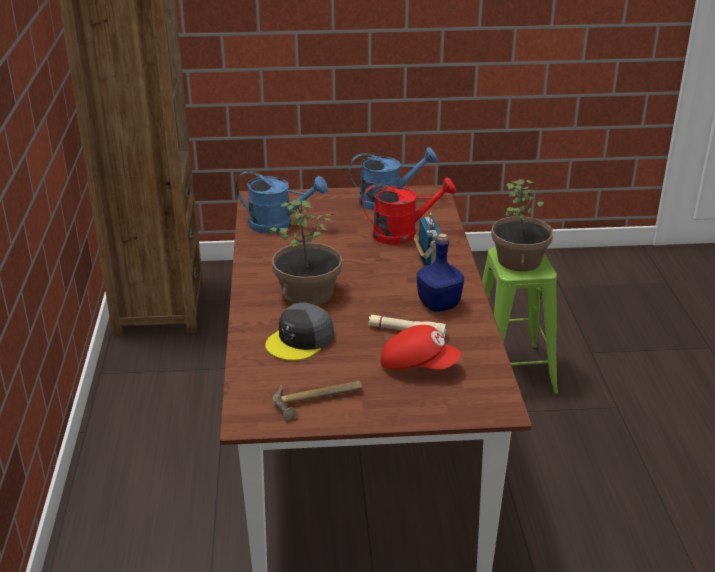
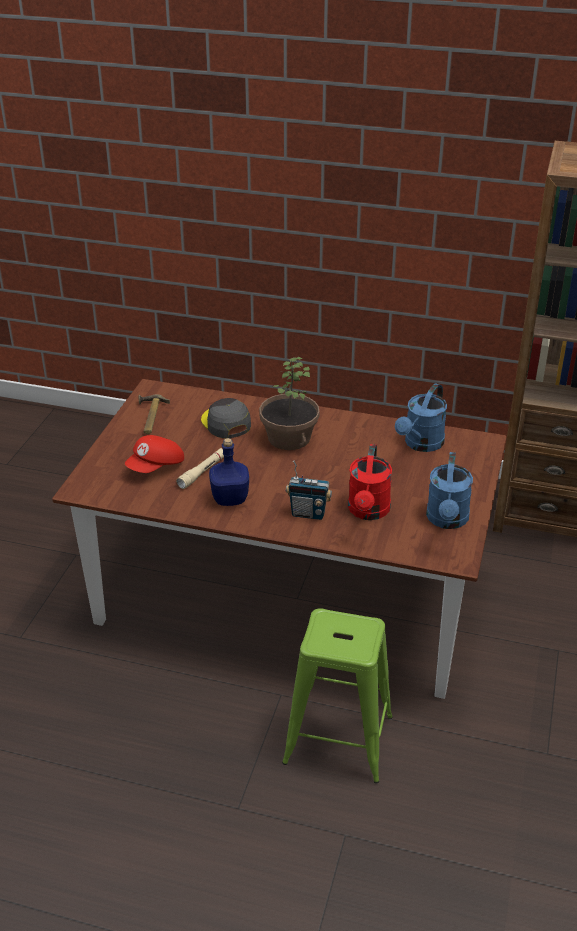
camera: 110 degrees right, 5 degrees up
(519, 260) = (344, 633): potted plant -> none

